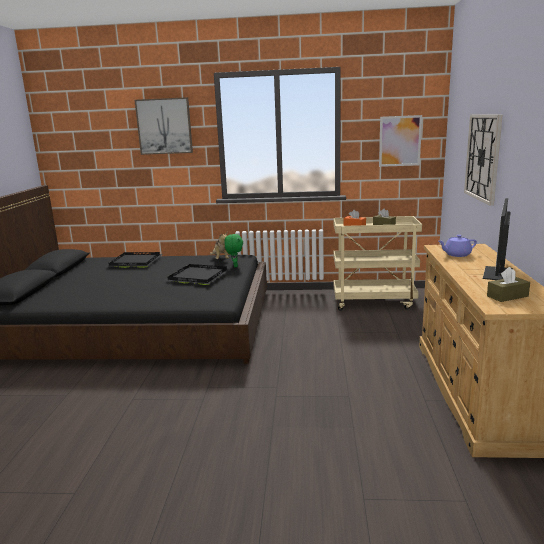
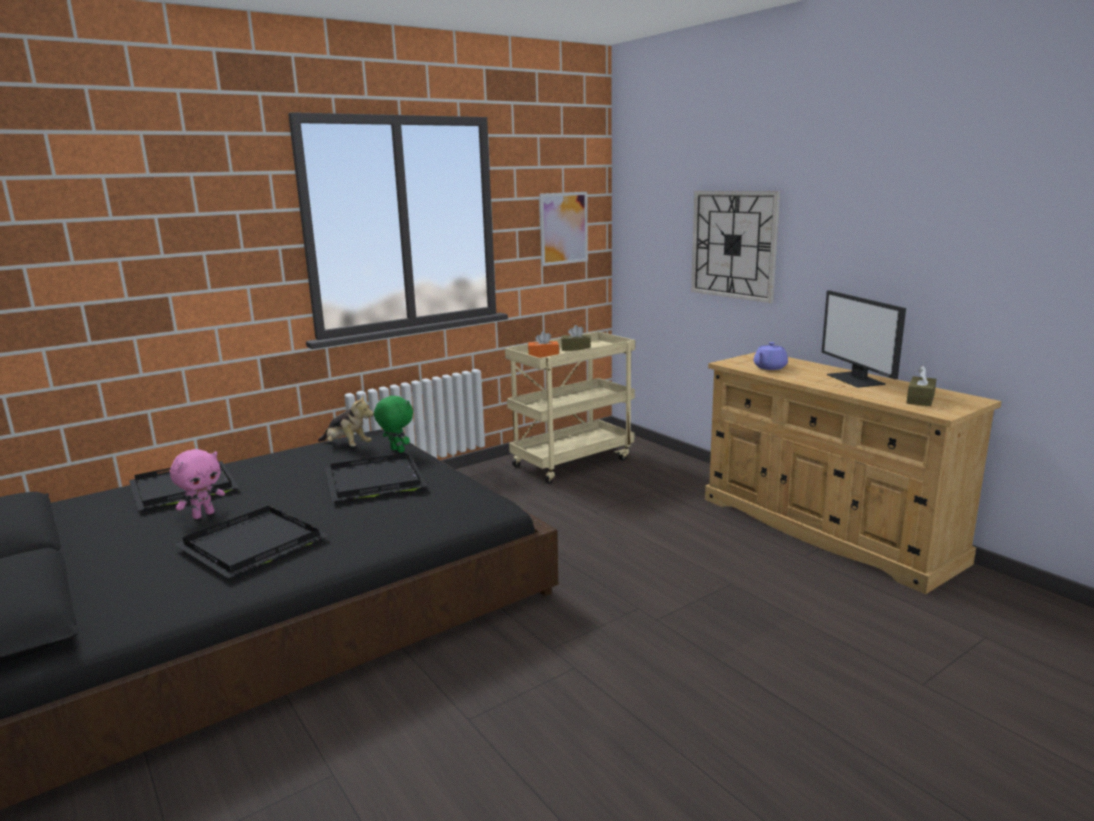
camera: 40 degrees left, 0 degrees up
(112, 289) = (249, 544): none -> black tray
(122, 274) = (203, 515): none -> pink plush toy
(164, 126) = (196, 211): picture -> none

